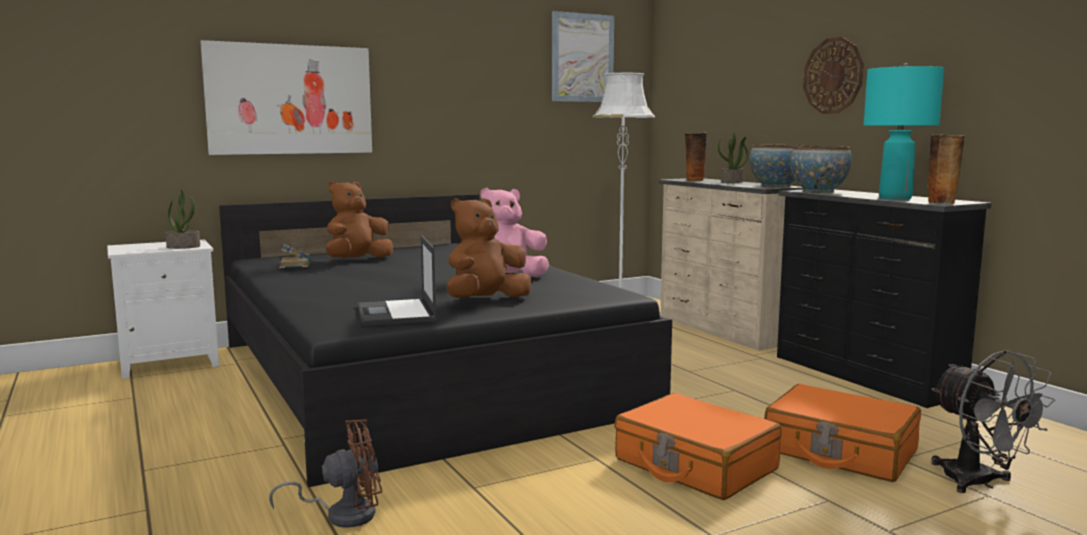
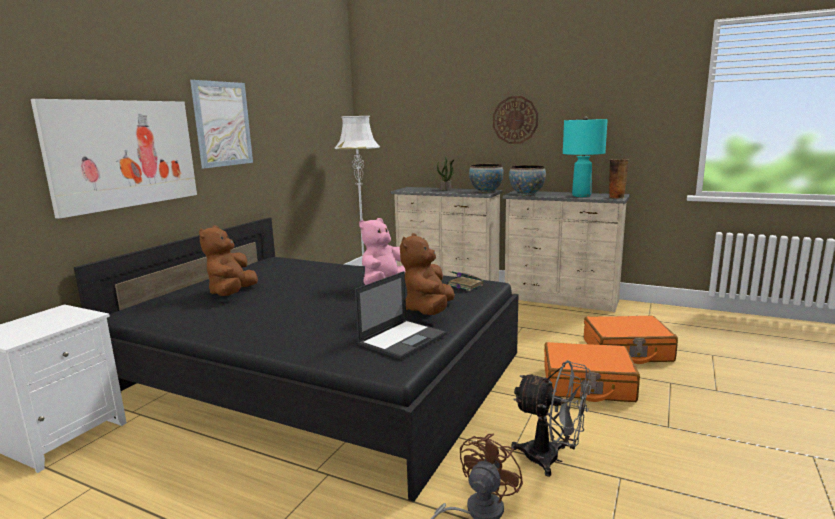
camera: 35 degrees left, 5 degrees up
(184, 247) = (71, 318): potted plant -> none
(295, 264) = (193, 310): book -> book (464, 285)
(396, 313) = (403, 339): laptop -> laptop turned 90 degrees counterclockwise
(582, 58) = (318, 103): picture -> picture (222, 124)
(694, 180) = (419, 190): vase -> none
(863, 376) = (561, 300): black dresser -> beige dresser
(979, 483) = (699, 349): grey fan -> grey fan (551, 459)

